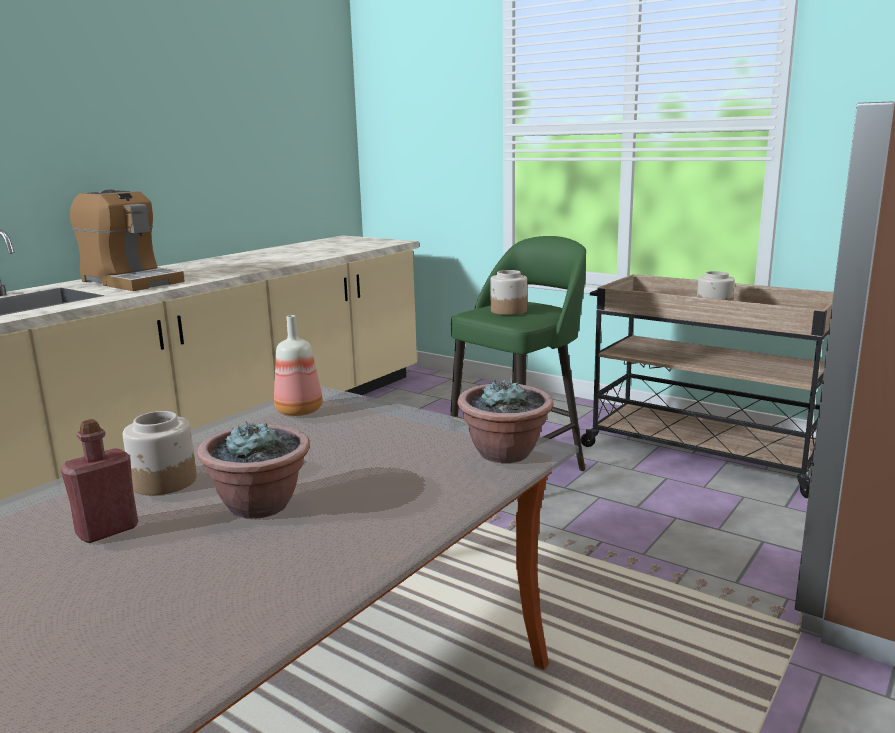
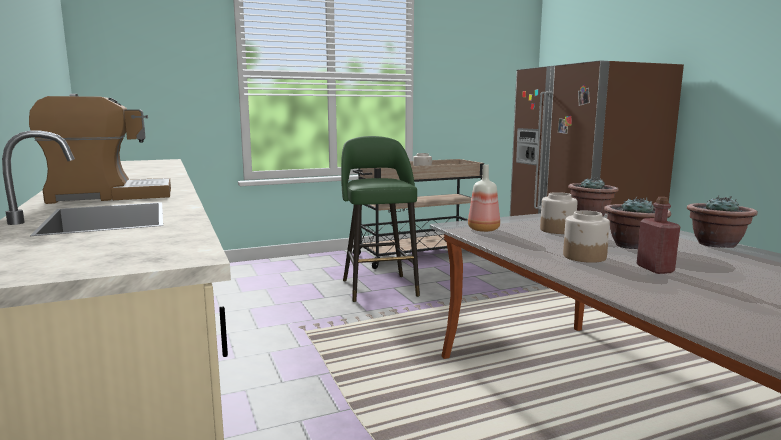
camera: 60 degrees left, 5 degrees down
(330, 573) = (716, 244): none -> potted plant
(508, 311) = (382, 181): jar -> jar (557, 230)

